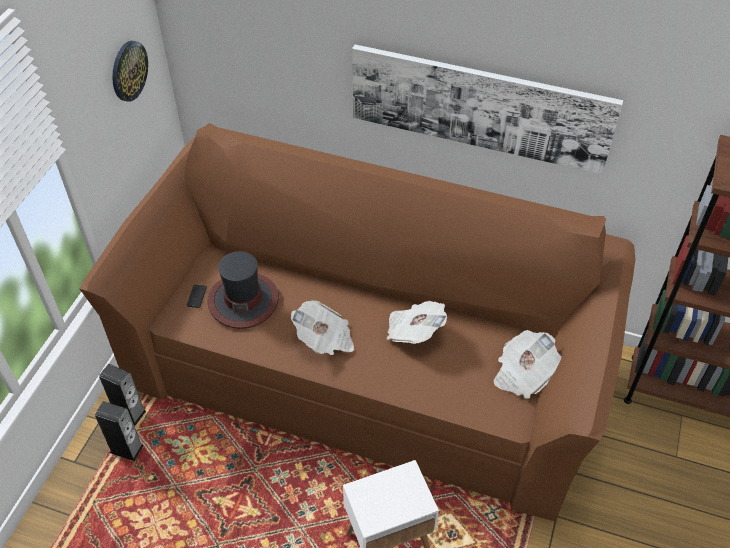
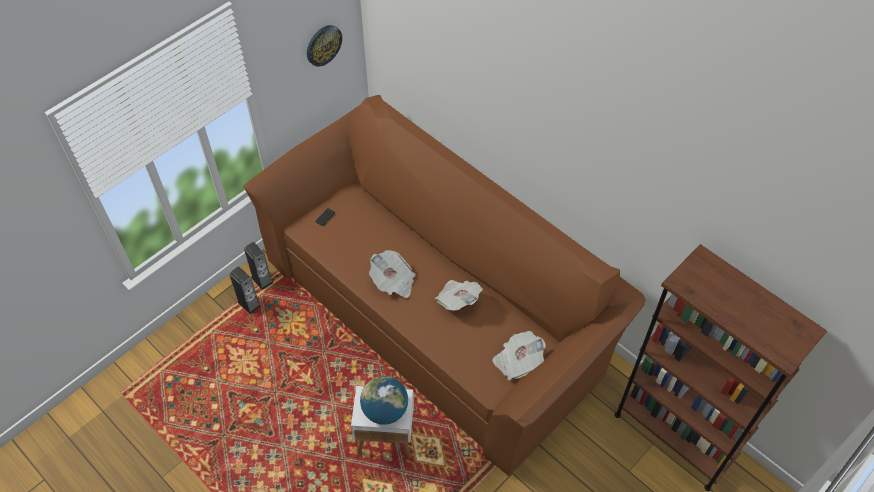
camera: 25 degrees right, 5 degrees up
(243, 300) = (354, 232): hat -> none
(396, 500) = (385, 410): none -> globe
(479, 107) = (551, 155): picture -> none

